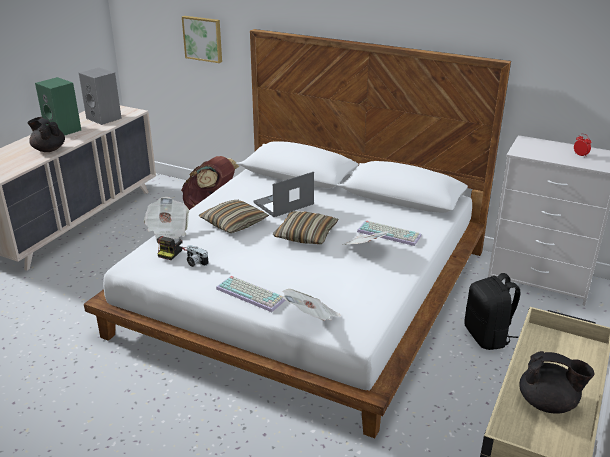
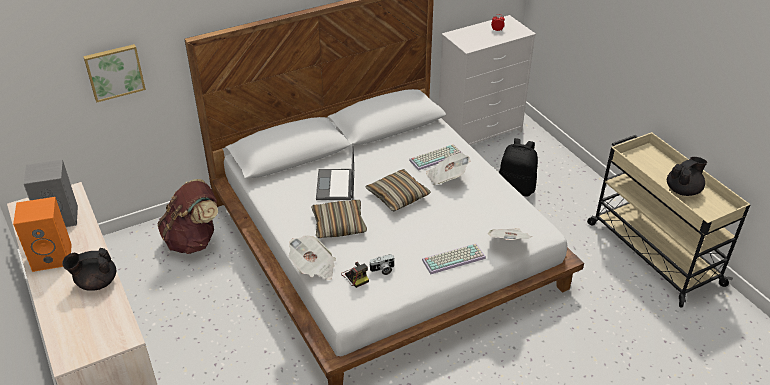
camera: 55 degrees left, 10 degrees up
(64, 130) = (53, 256): green speaker -> orange speaker

